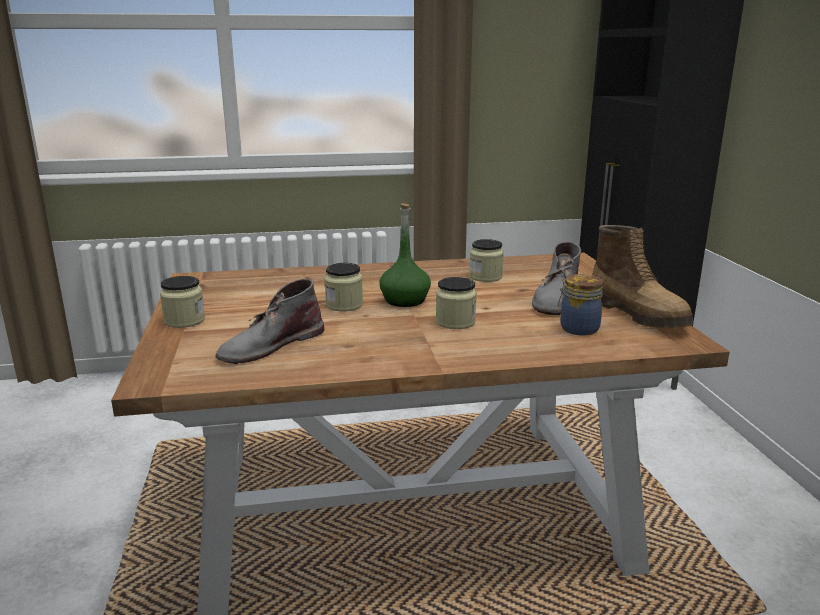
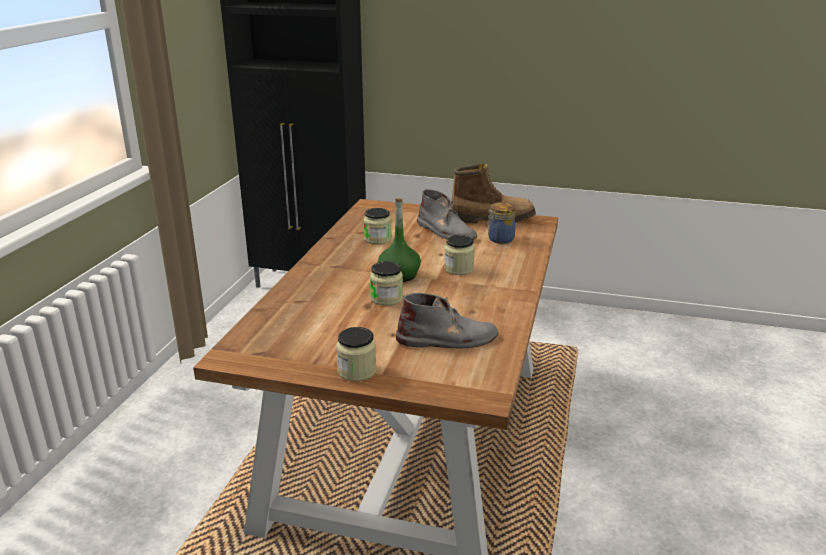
camera: 65 degrees left, 5 degrees up
(270, 345) = (448, 339): grey boot -> grey boot turned 75 degrees counterclockwise

